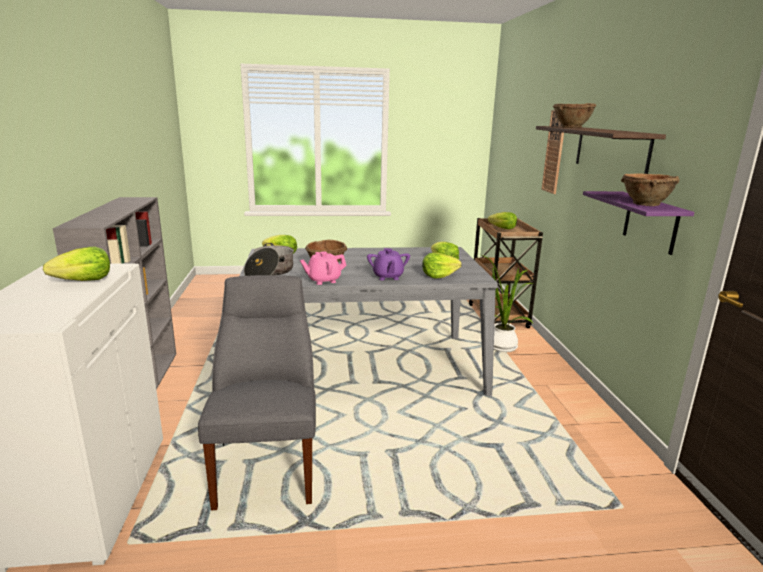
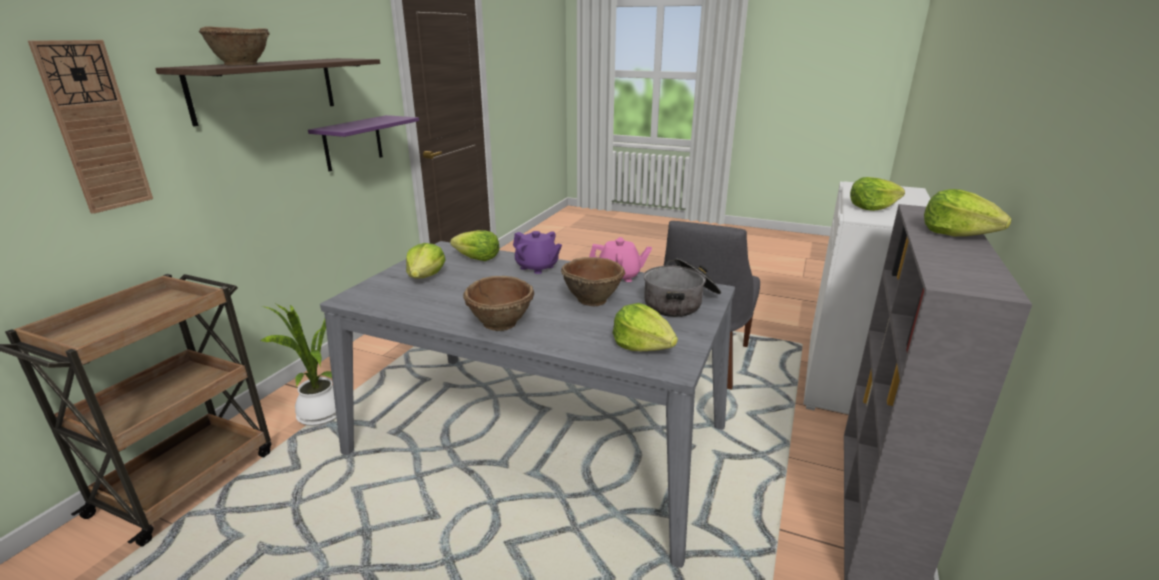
camera: 150 degrees left, 5 degrees up
(387, 277) = (537, 267): purple teapot -> purple teapot turned 105 degrees clockwise
(503, 228) = (114, 327): lettuce -> lettuce (956, 234)
(645, 204) = (383, 119): brown bowl -> brown bowl (501, 324)

